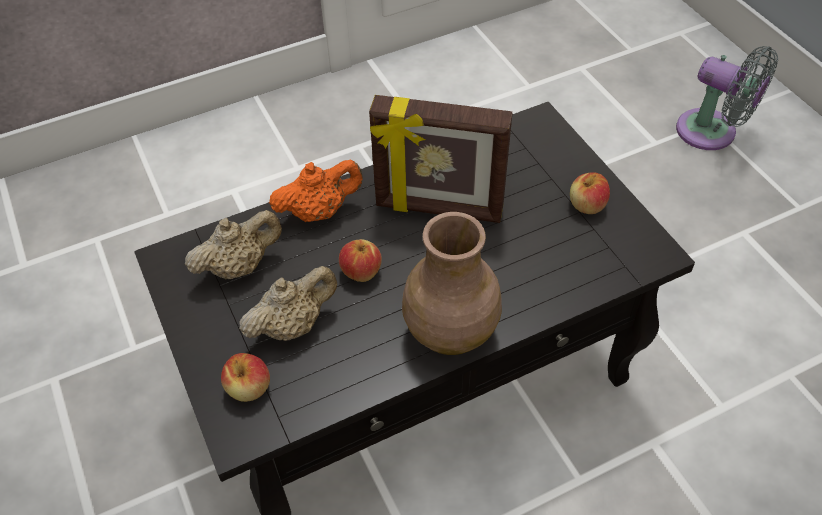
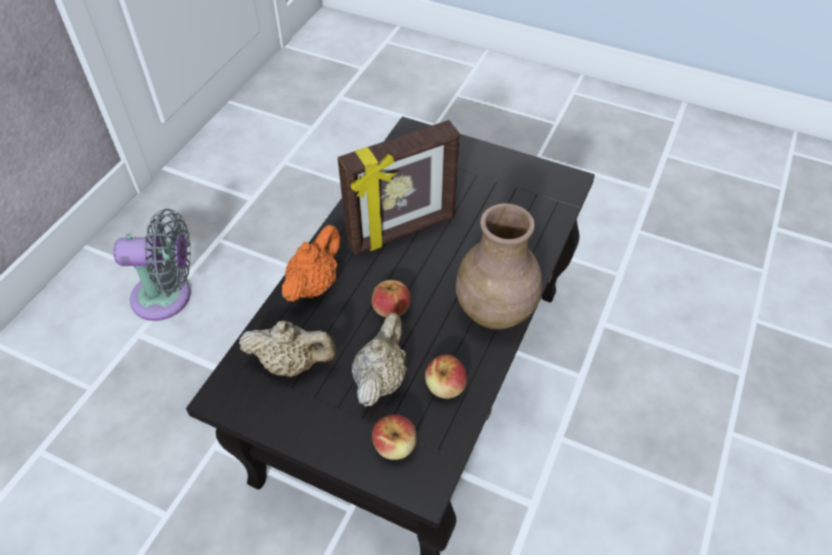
camera: 40 degrees left, 0 degrees up
(239, 266) = (292, 363): beige teapot -> beige teapot turned 75 degrees clockwise
(587, 205) = (497, 174): apple -> apple (445, 386)
(712, 133) = (464, 101): grey fan -> grey fan (168, 297)

